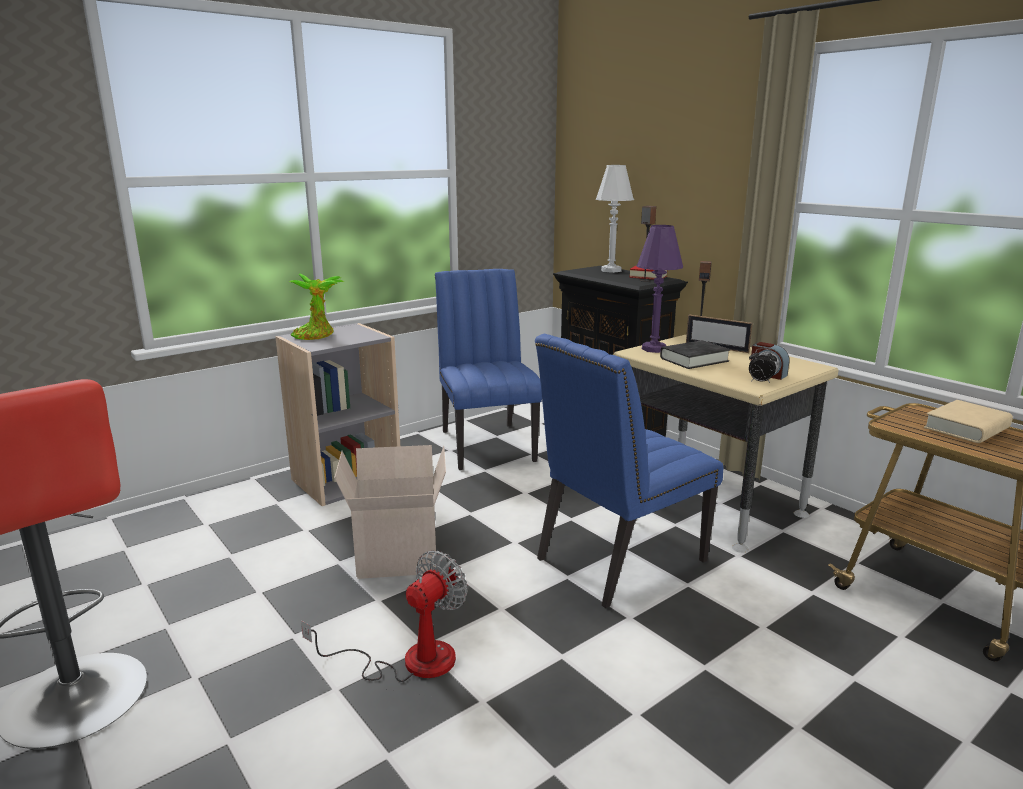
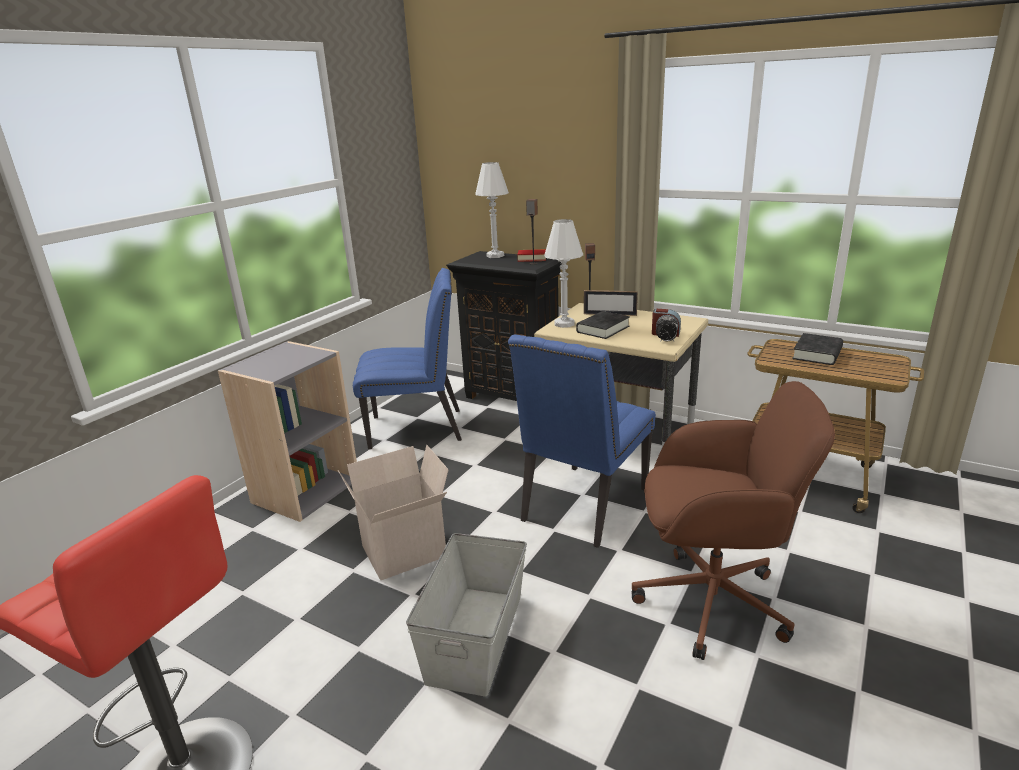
camera: 20 degrees left, 5 degrees up
(316, 335) = (261, 362): potted plant -> none
(410, 660) = (474, 637): fan -> grey storage box
(487, 446) = (415, 429): blue chair -> blue chair turned 120 degrees clockwise
(653, 349) = (564, 324): purple table lamp -> white table lamp
(709, 710) = (713, 603): none -> brown office chair
(966, 428) = (817, 354): beige book -> black book

